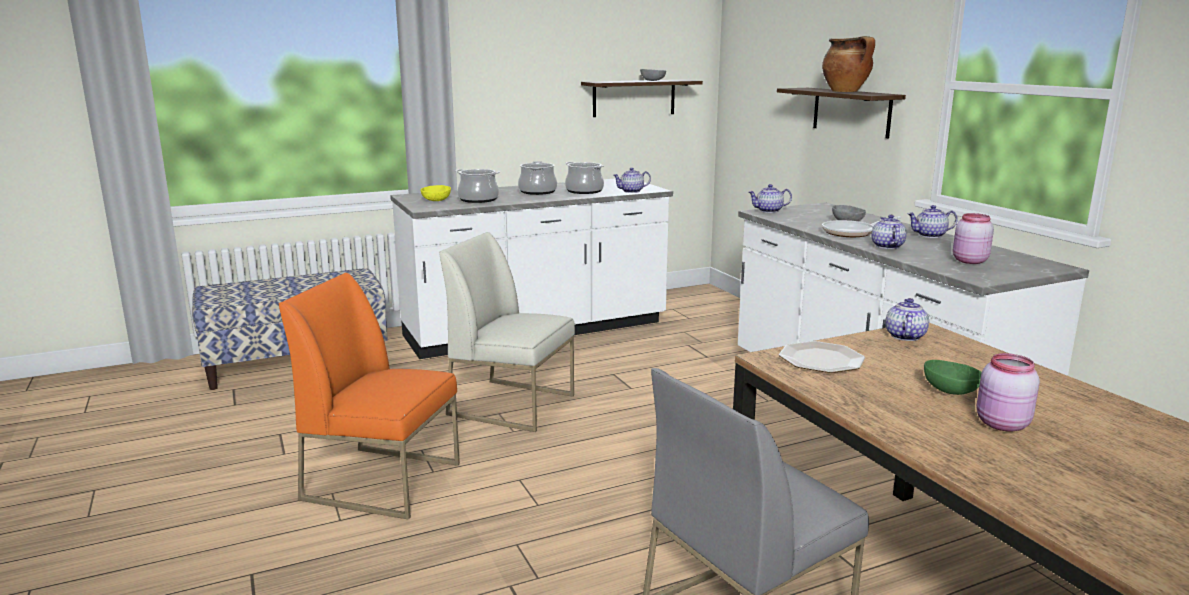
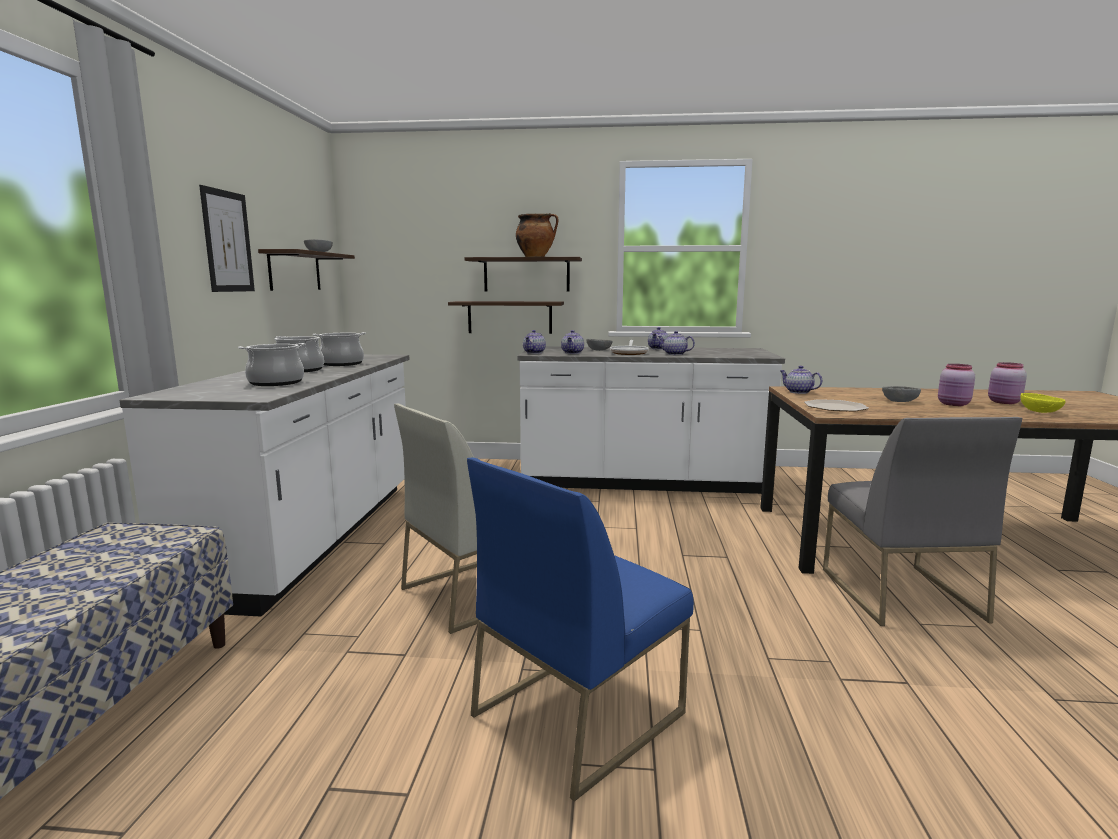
camera: 60 degrees left, 5 degrees down
(384, 481) = (578, 712): orange chair -> blue chair
(436, 200) = (229, 391): yellow bowl -> yellow bowl (1040, 412)
(541, 78) = (227, 241): none -> picture
(631, 191) = (381, 358): teapot -> teapot (572, 352)
(831, 162) = (509, 317): none -> shelf
(950, 390) = (899, 401): green bowl -> grey bowl
(968, 261) = (727, 352): pink jar -> pink jar (1004, 402)

